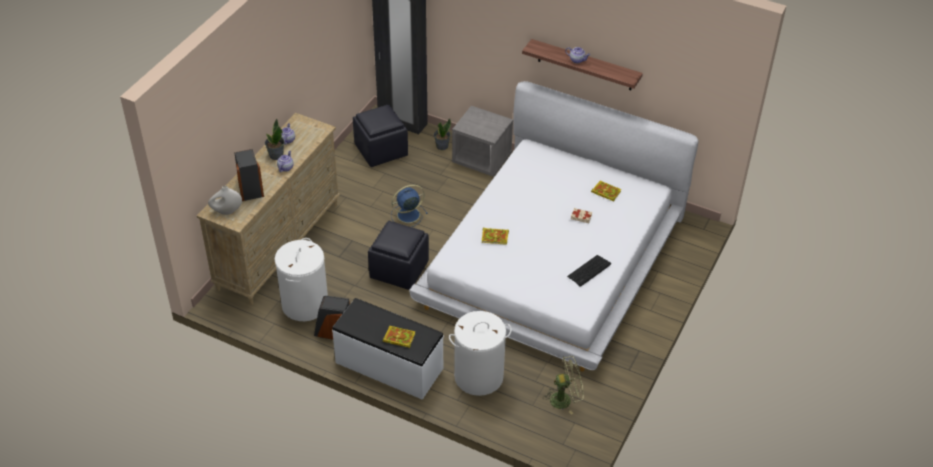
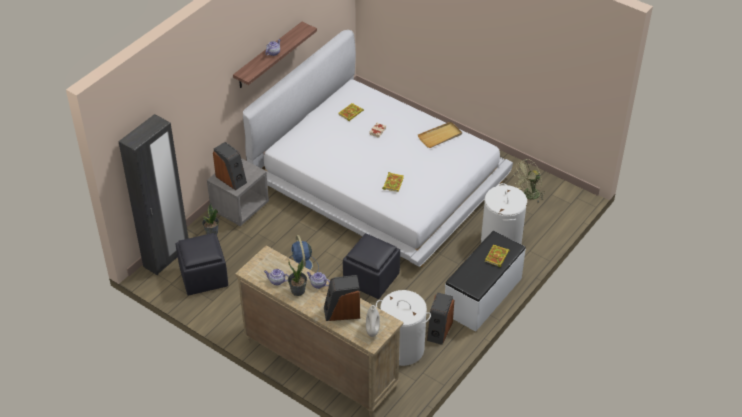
camera: 80 degrees left, 0 degrees up
(476, 121) = (231, 179): none -> speaker
(565, 399) = (528, 196): green fan -> green fan turned 120 degrees counterclockwise
(589, 271) = (440, 136): keyboard -> beige tray

